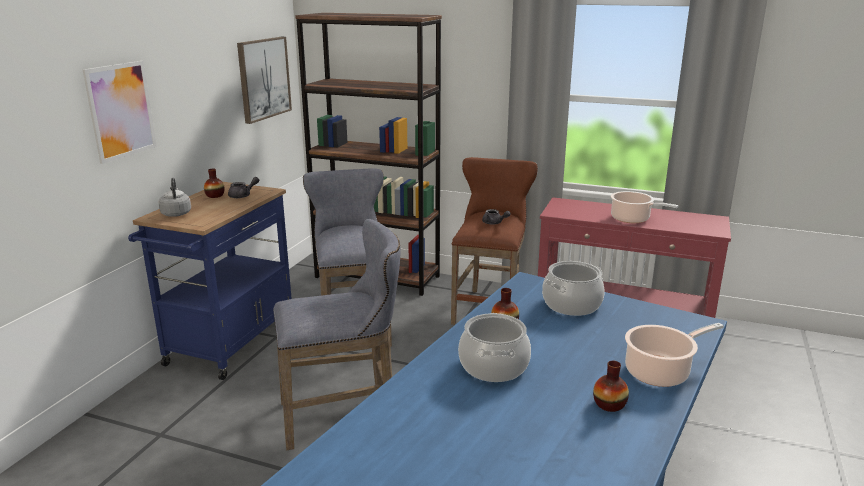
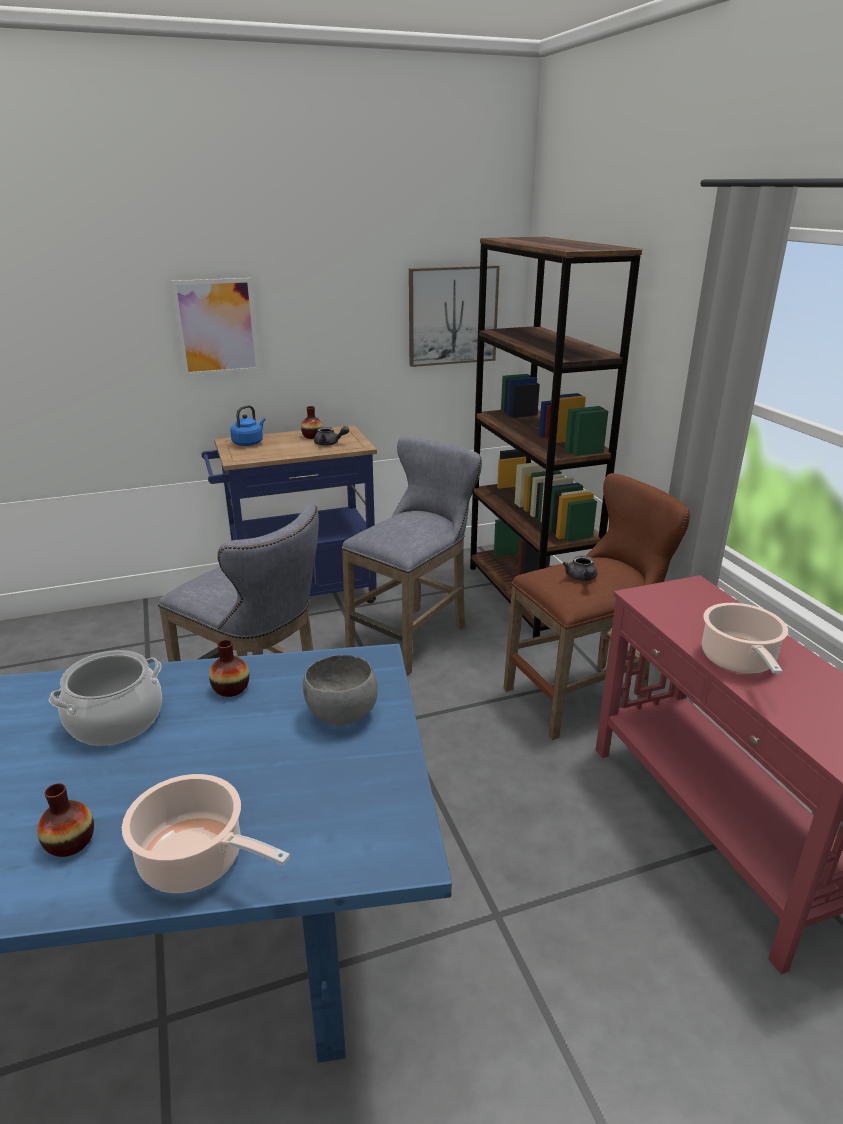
camera: 50 degrees right, 5 degrees up
(176, 213) = (249, 443): grey kettle -> blue kettle
(572, 305) = (340, 715): cooking pot -> grey bowl

